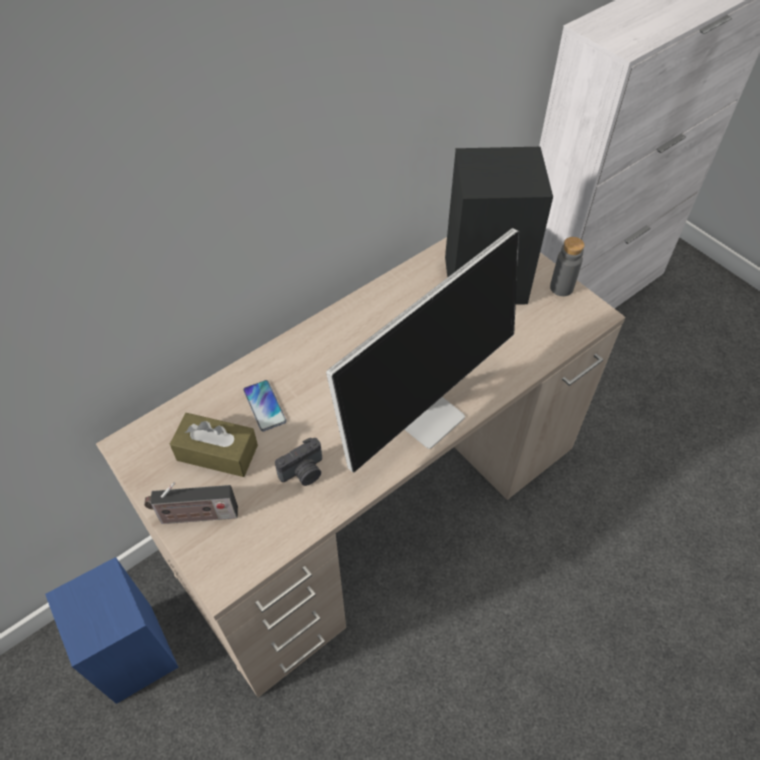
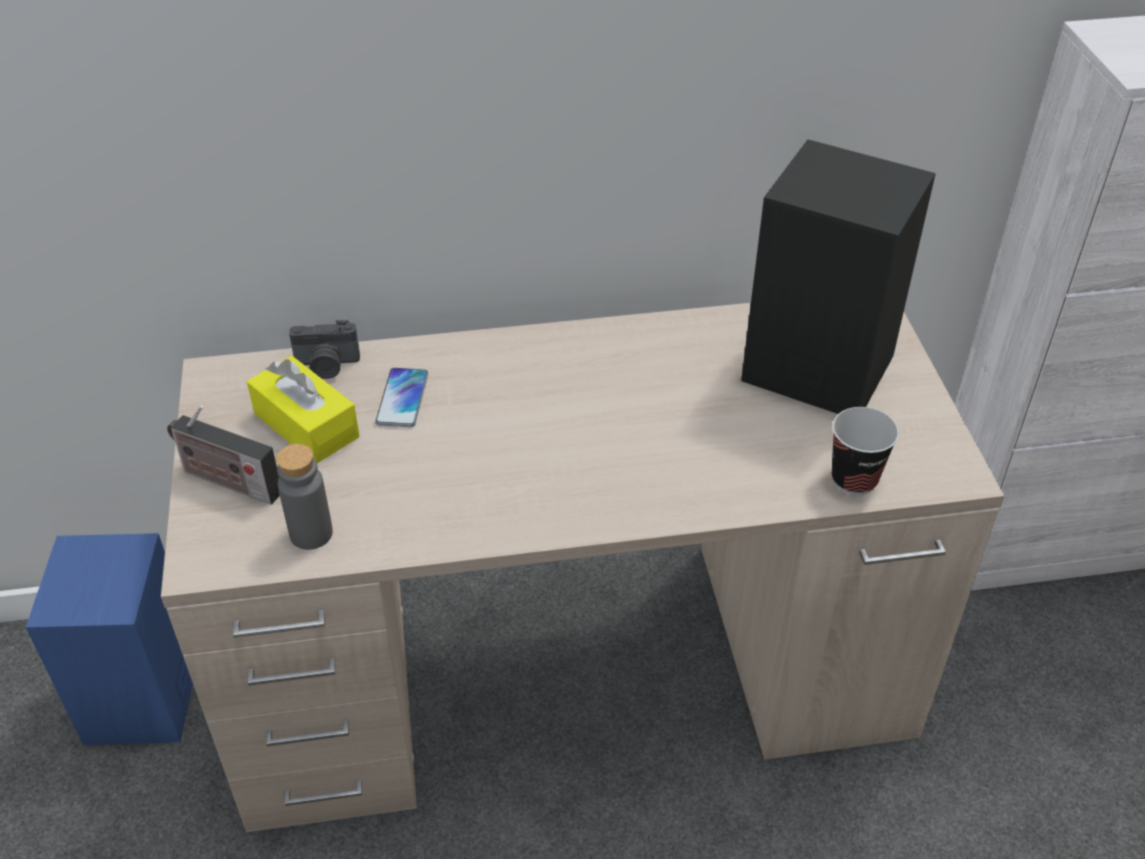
camera: 30 degrees right, 10 degrees down
(217, 452) = (306, 425): brown tissue box -> yellow tissue box
(304, 472) = (389, 491): camera -> camera (327, 365)
(426, 413) = (602, 492): monitor -> none
(549, 341) = (854, 479): none -> cup
(561, 288) = (929, 420): grey bottle -> grey bottle (311, 533)

